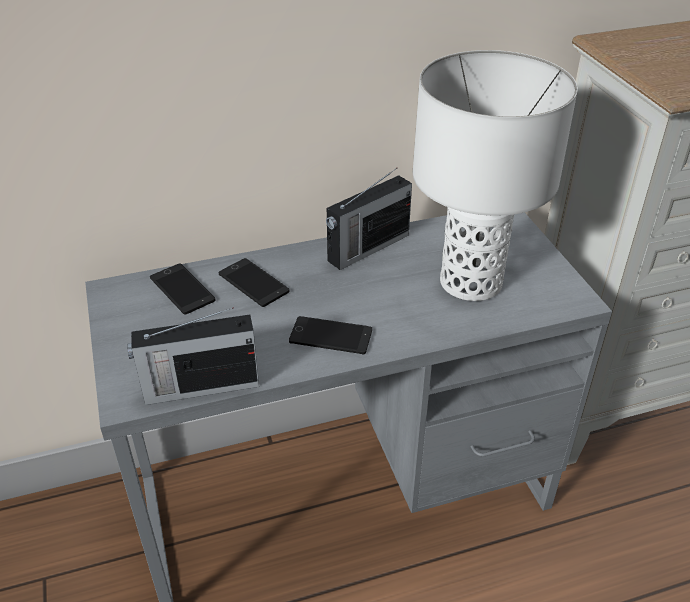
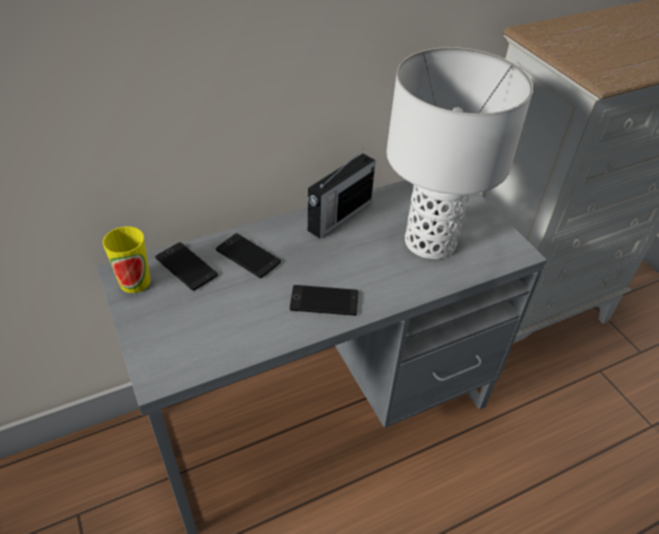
camera: 10 degrees left, 5 degrees up
(123, 301) = (135, 282): none -> cup
(199, 387) = (220, 359): radio -> none

